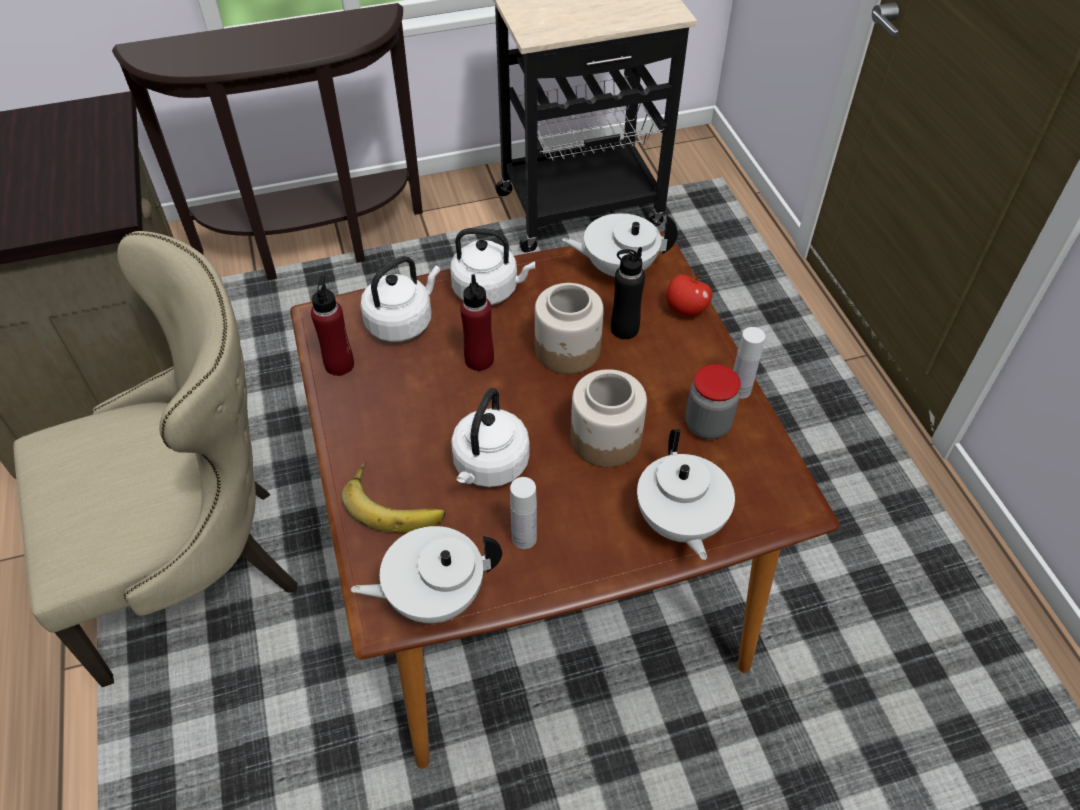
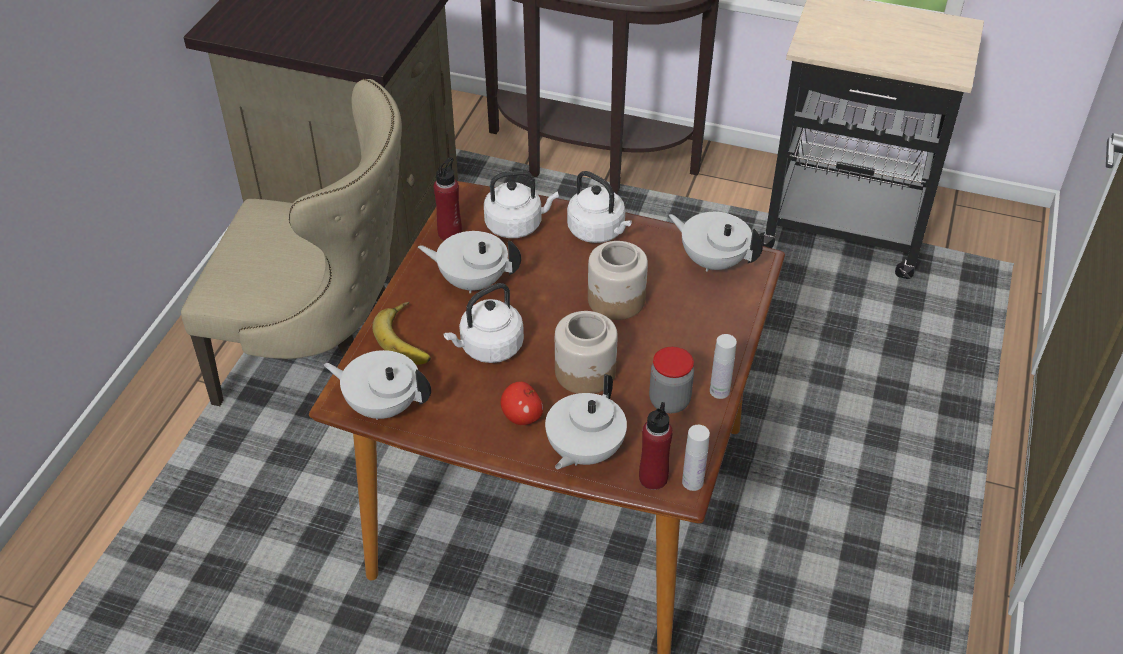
camera: 35 degrees right, 5 degrees down
(409, 403) = (472, 281): none -> white teapot
(479, 360) = (546, 276): red bottle -> red bottle (653, 478)
(524, 538) = (470, 403): white bottle -> white bottle (692, 482)
(624, 329) = (673, 306): black bottle -> none
(685, 310) = (736, 315): apple -> apple (522, 417)

